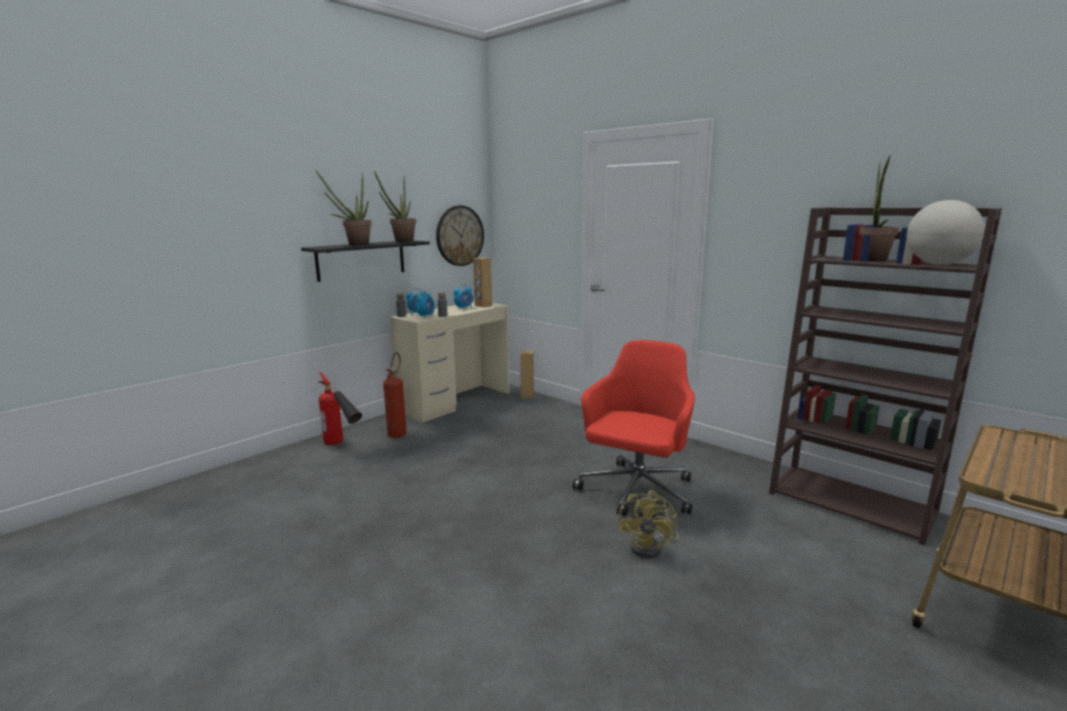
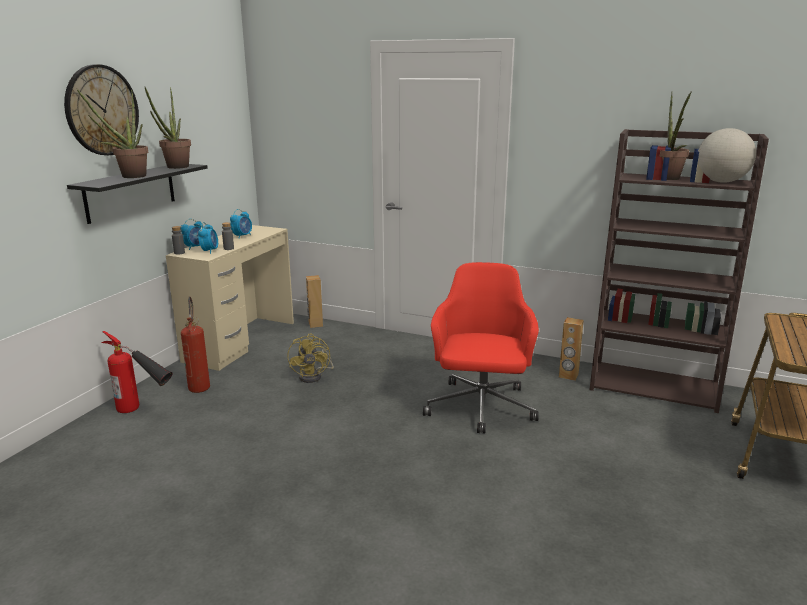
camera: 20 degrees left, 5 degrees up
(459, 236) = (224, 153): wall clock -> wall clock (102, 110)
(483, 305) = (261, 231): brown speaker -> brown speaker (568, 376)
(651, 547) = (522, 457): yellow fan -> yellow fan (314, 376)

